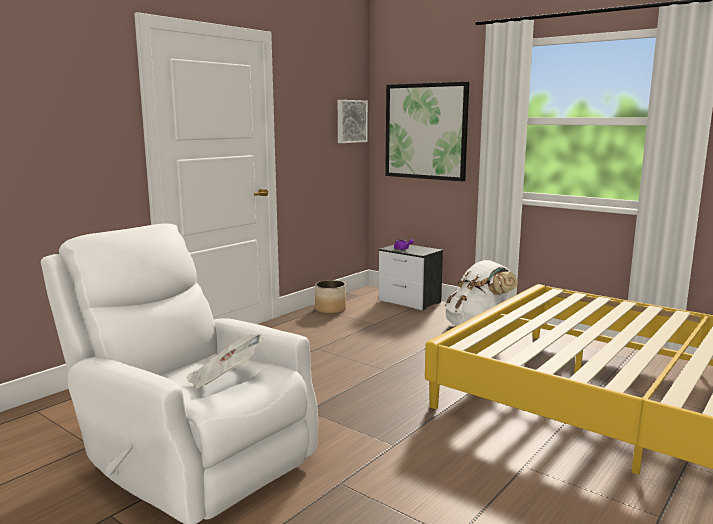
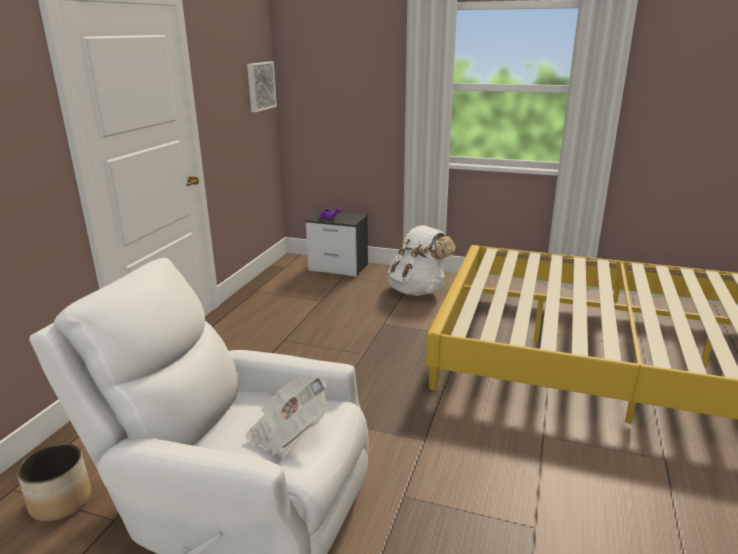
camera: 20 degrees left, 10 degrees up
(330, 309) = (267, 289): planter -> planter (61, 500)
(426, 131) = (341, 95): picture -> none

